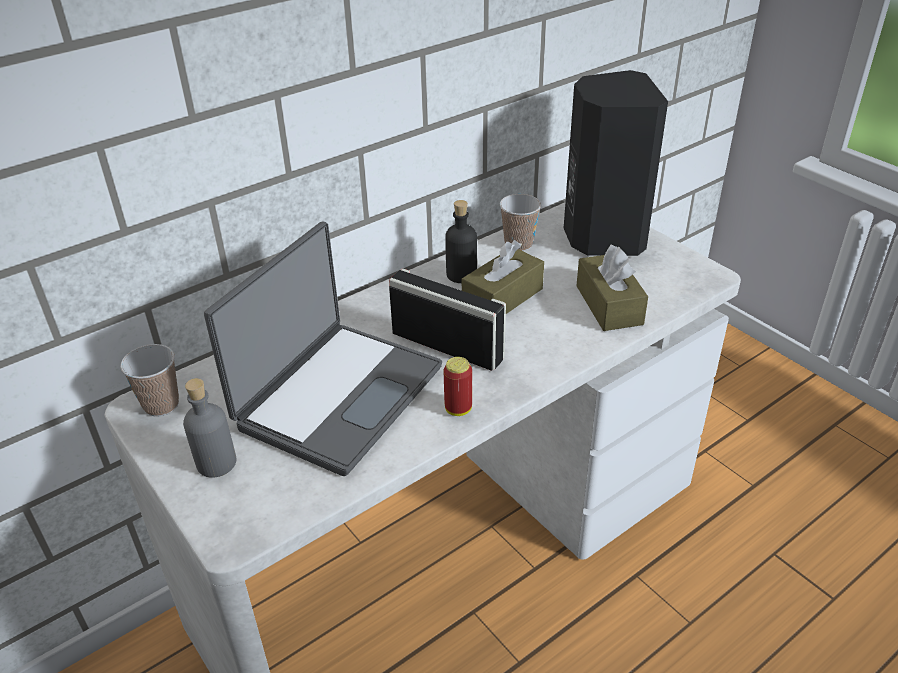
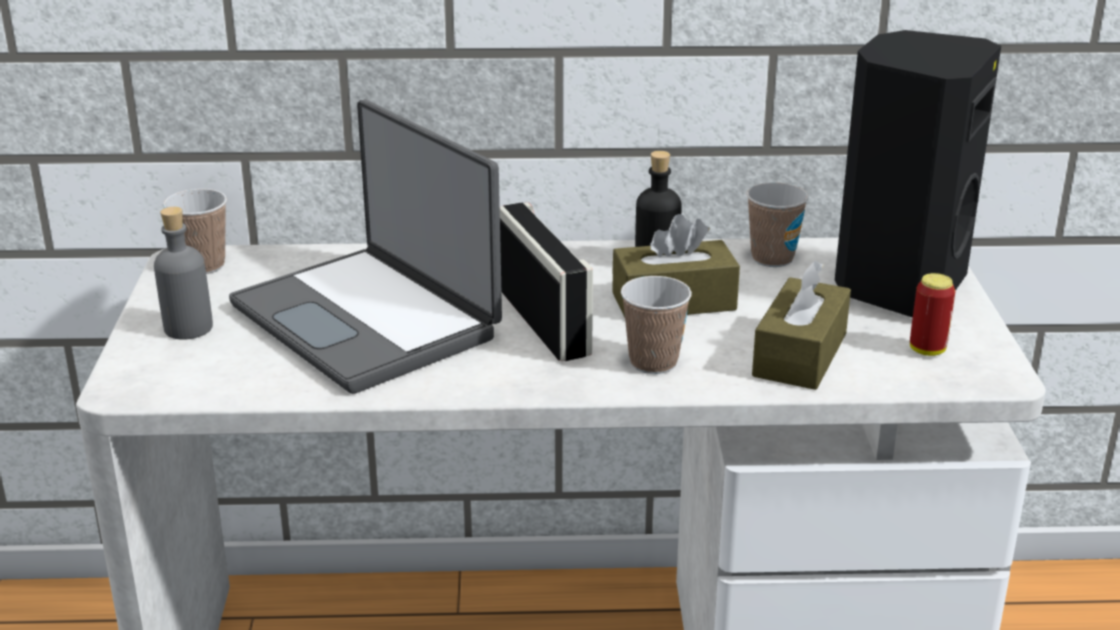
camera: 35 degrees right, 10 degrees down
(337, 396) = (368, 320): laptop -> laptop turned 75 degrees clockwise
(458, 409) = (473, 379): can -> can (927, 350)
(542, 346) = (653, 362): none -> cup

